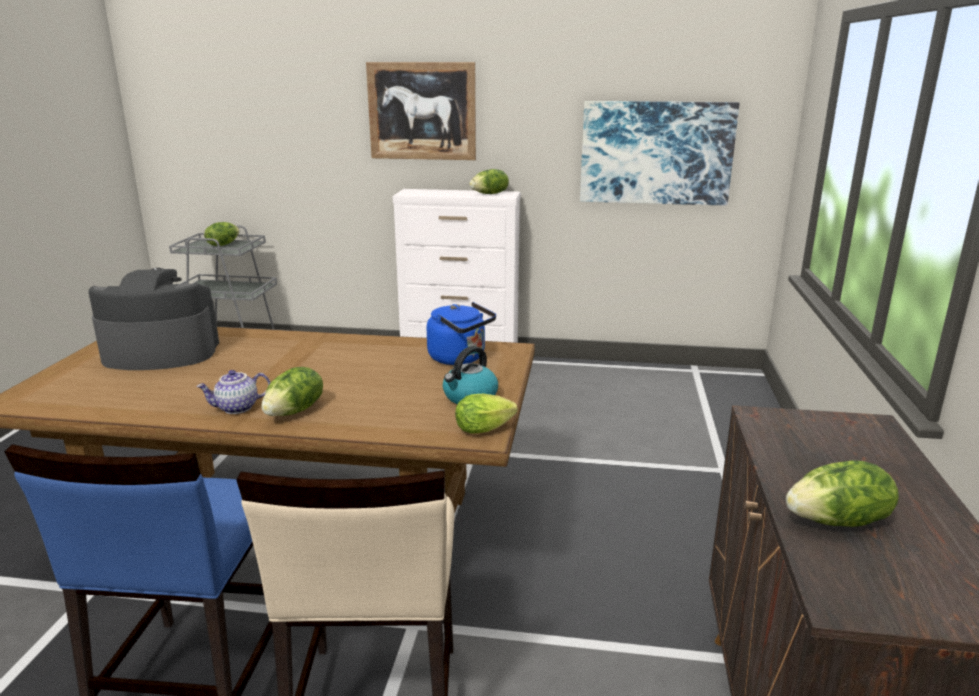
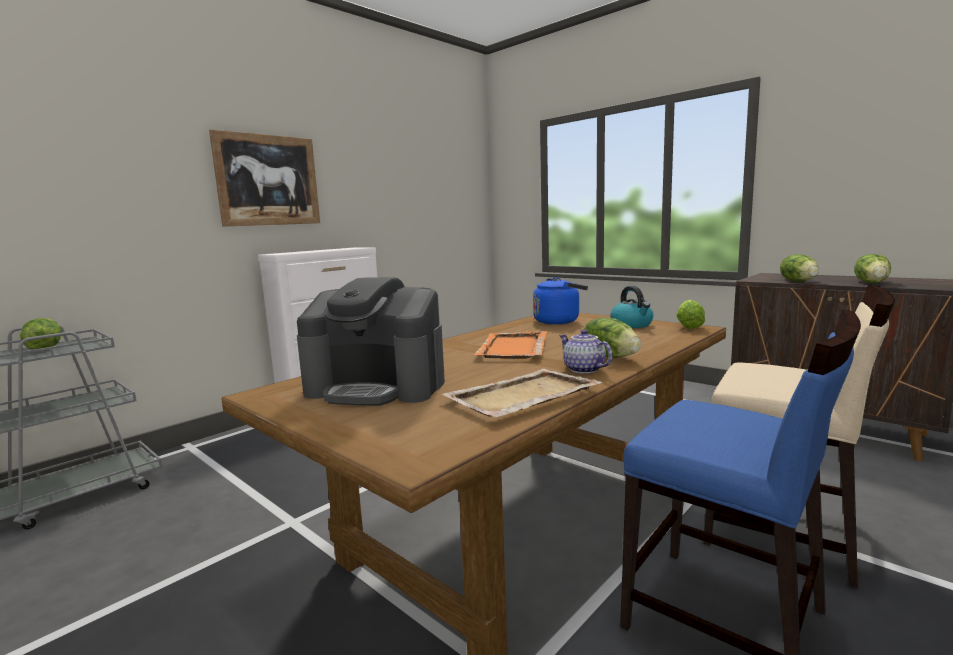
camera: 55 degrees left, 10 degrees down
(144, 402) = (521, 396): none -> beige tray
(160, 353) = (377, 387): coffee machine -> coffee machine turned 105 degrees counterclockwise
(237, 408) = (583, 370): teapot -> teapot turned 135 degrees clockwise
(308, 366) = (512, 348): none -> orange tray
(490, 194) = (346, 248): lettuce -> lettuce (799, 281)
(656, 153) = (432, 212): picture -> none

